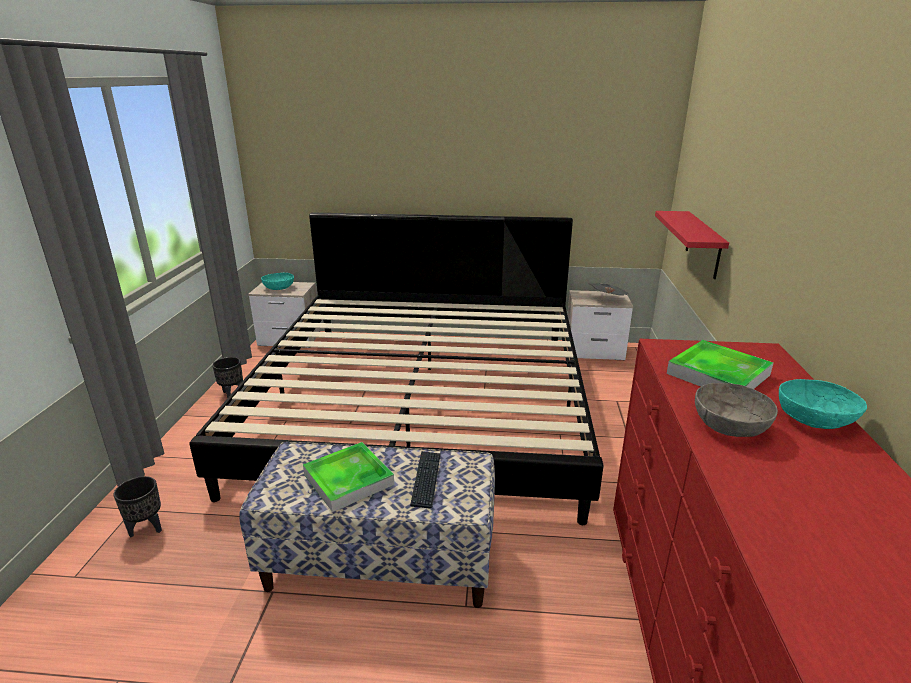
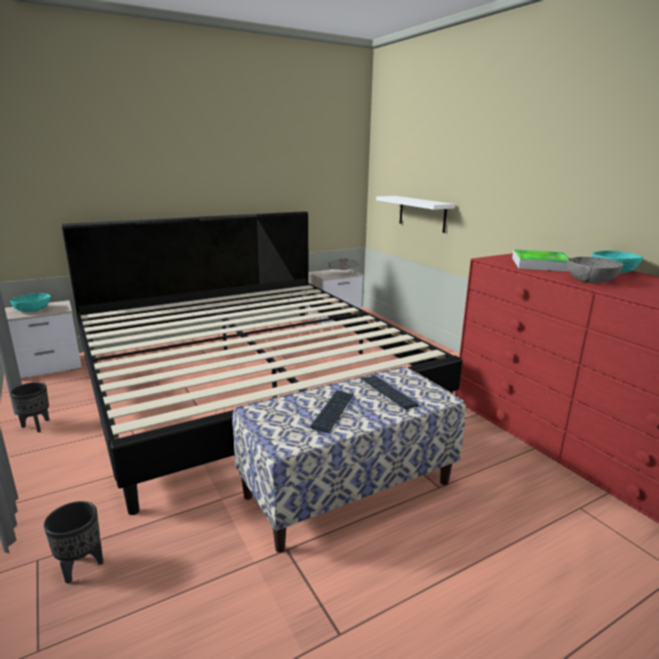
camera: 35 degrees left, 5 degrees down
(348, 479) = (333, 411): tray -> keyboard
(703, 244) = (422, 213): red shelf -> white shelf

